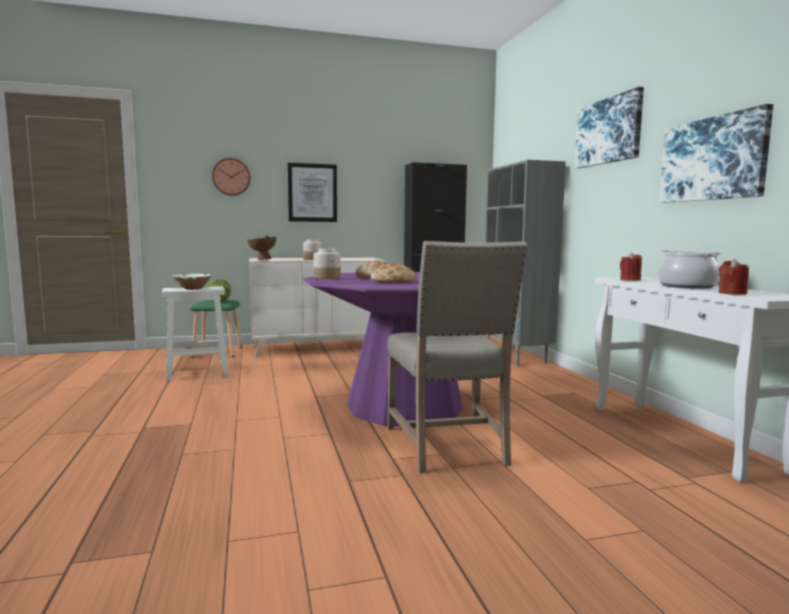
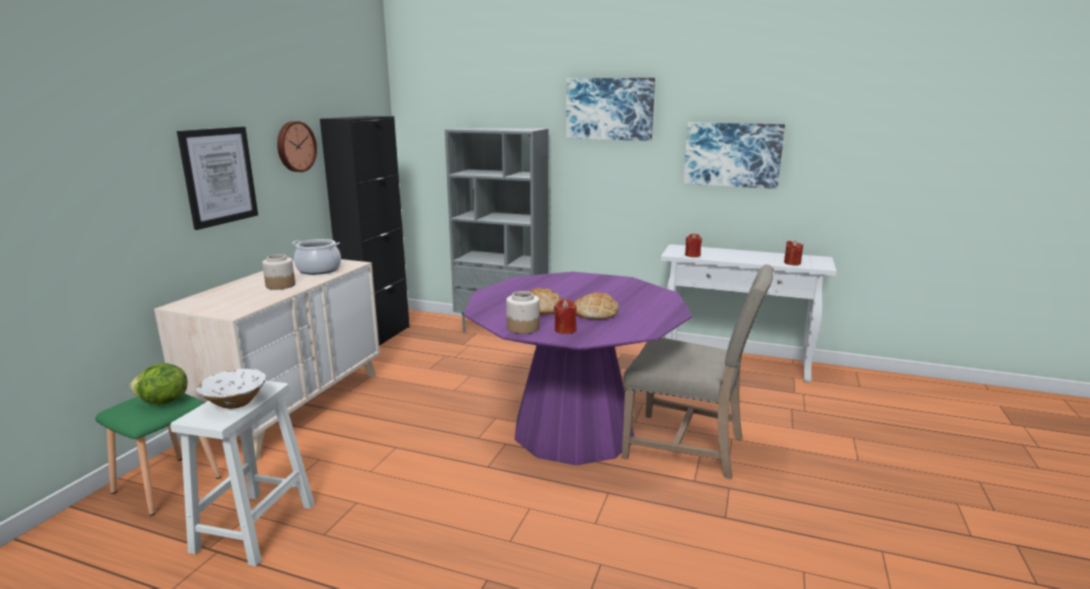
camera: 55 degrees left, 10 degrees up
(231, 177) = (89, 169): wall clock -> wall clock (295, 146)
(262, 260) = (236, 311): brown bowl -> none
(340, 281) = (565, 330): none -> red candle
(686, 286) = (745, 257): cooking pot -> cooking pot (319, 270)

